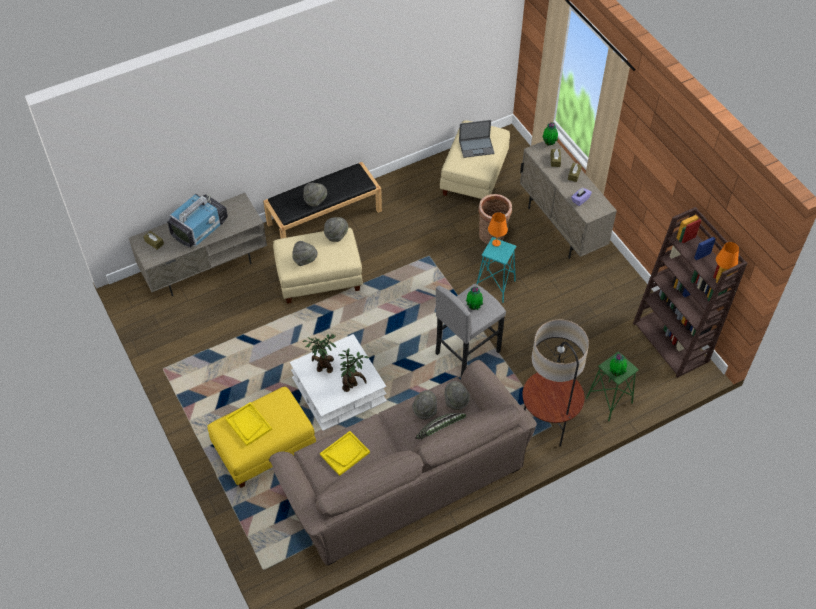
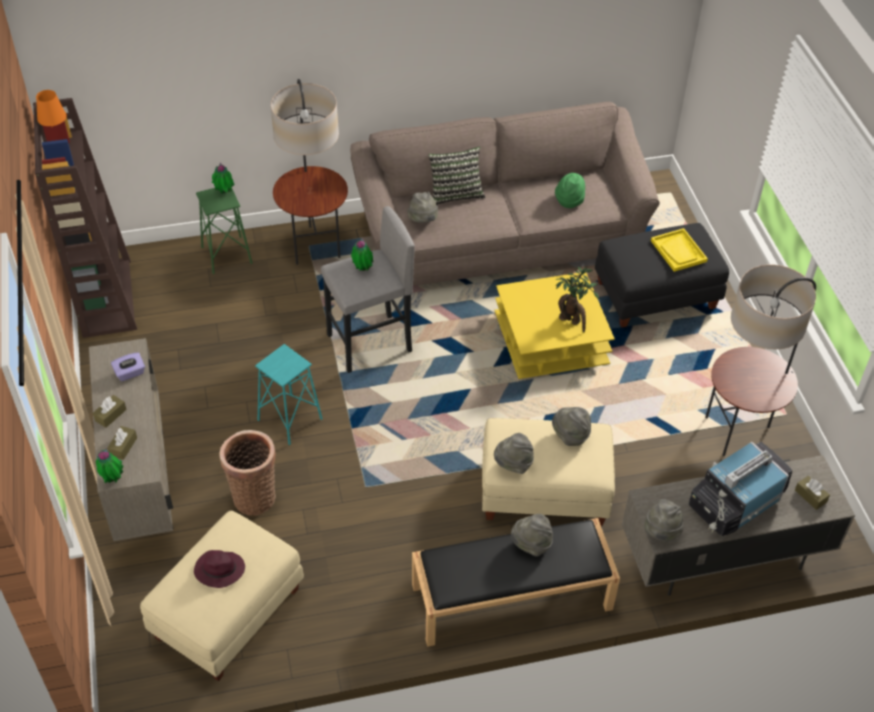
camera: 165 degrees left, 5 degrees down
(197, 347) = (738, 432): none -> floor lamp
(264, 449) = (656, 294): yellow ottoman -> black ottoman
(339, 389) = (551, 337): white coffee table -> yellow coffee table
(345, 453) = (569, 200): yellow tray -> green hat
(352, 386) = (538, 294): potted plant -> none
(425, 410) = (463, 220): grey hat -> grey hat (661, 532)
(477, 147) = (219, 570): laptop -> purple hat
(496, 243) = (281, 374): orange table lamp -> none

